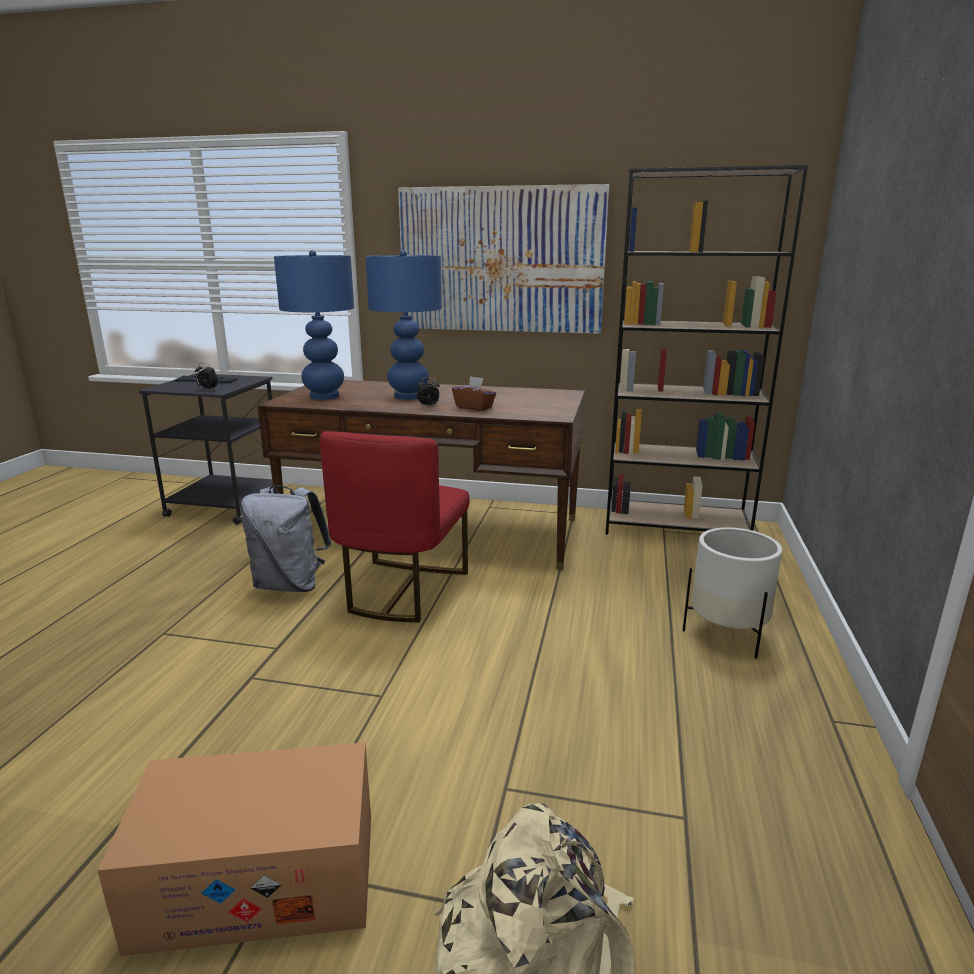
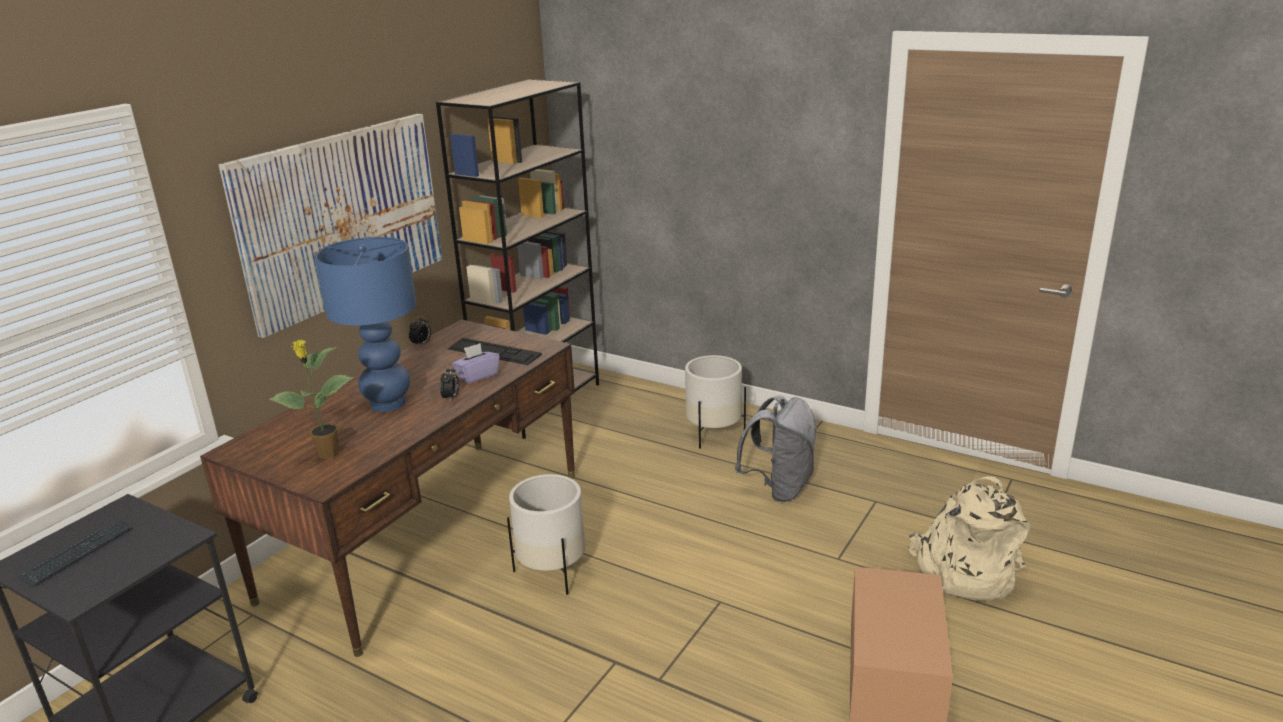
camera: 70 degrees left, 5 degrees up
(207, 390) = (162, 547): alarm clock -> alarm clock (421, 344)
(290, 585) = (485, 650): grey backpack -> grey backpack (779, 488)
(325, 396) = (327, 454): blue table lamp -> potted plant
(402, 591) = (552, 572): red chair -> white planter
(474, 407) = (477, 376): brown tissue box -> purple tissue box
(527, 405) = (494, 352): none -> keyboard

